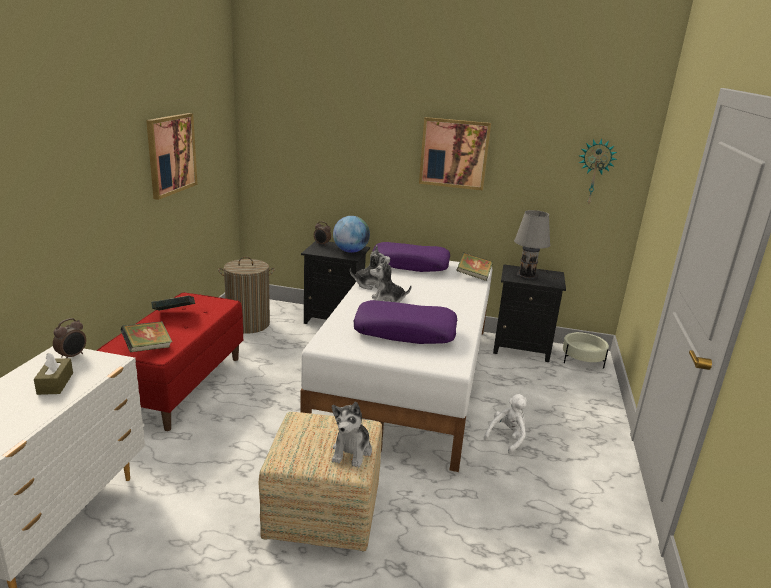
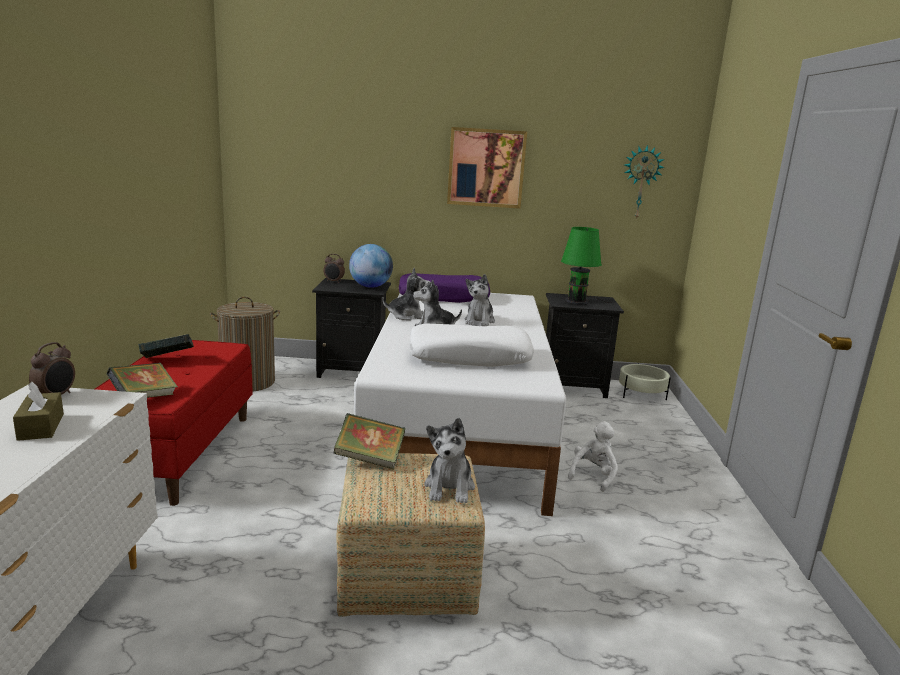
camera: 10 degrees left, 5 degrees down
(171, 154) = (154, 163): picture -> none
(405, 332) = (469, 357): purple pillow -> white pillow
(430, 293) = (479, 321): none -> plush toy
(473, 276) = (519, 304): book -> book (369, 459)
(528, 275) = (578, 301): grey table lamp -> green table lamp

